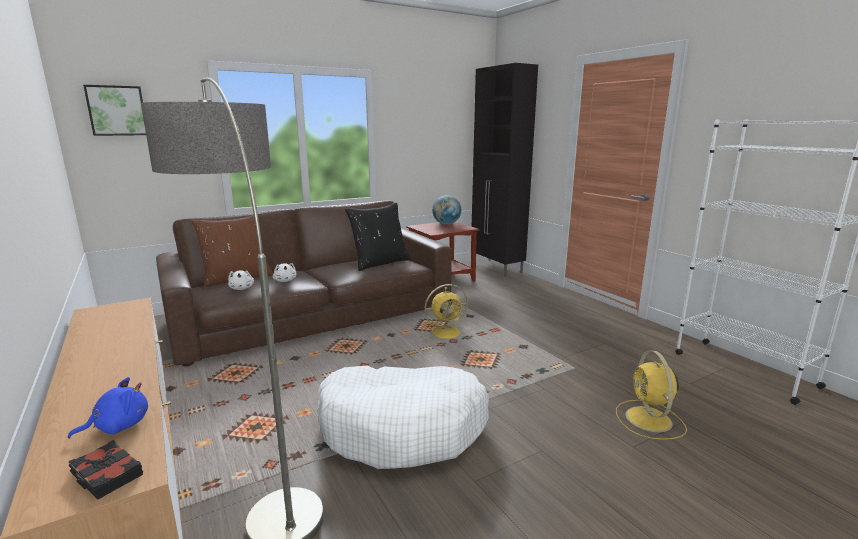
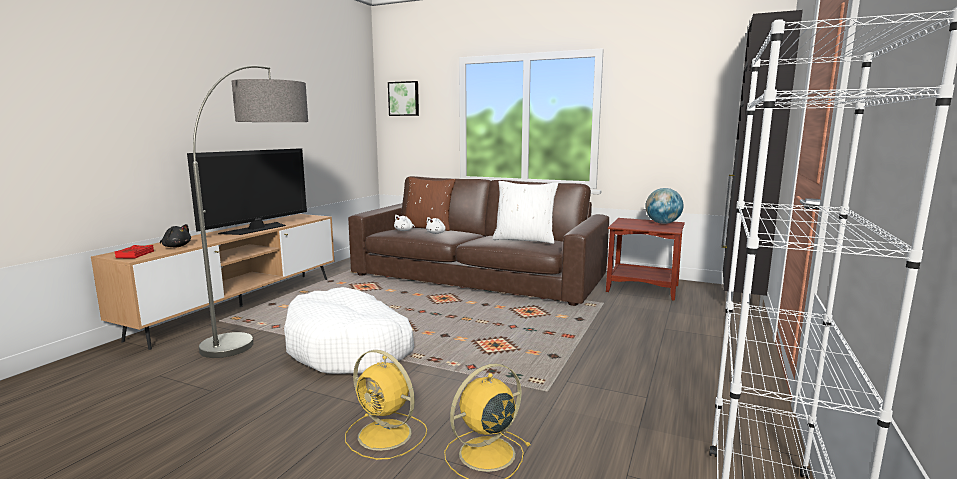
camera: 55 degrees right, 5 degrees down
(106, 475) = (134, 255): black book -> red book
(118, 426) = (176, 246): blue plush toy -> black plush toy
(122, 349) = (256, 229): none -> television
(380, 263) = (524, 239): black pillow -> white pillow
(447, 332) = (527, 321): yellow fan -> yellow fan (386, 435)

